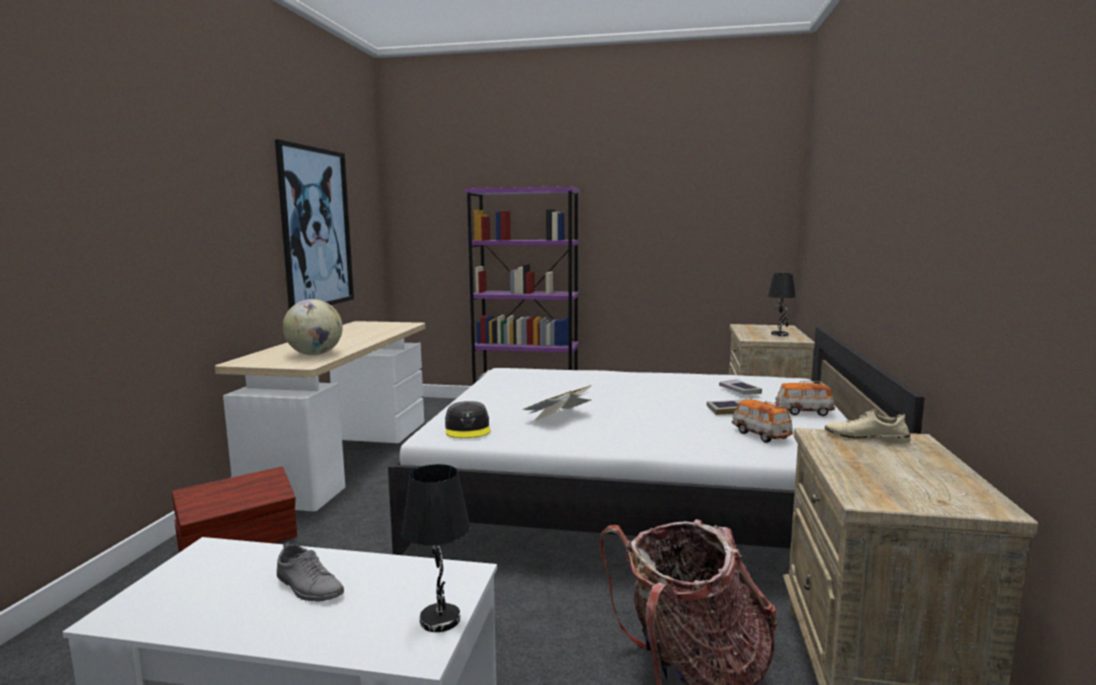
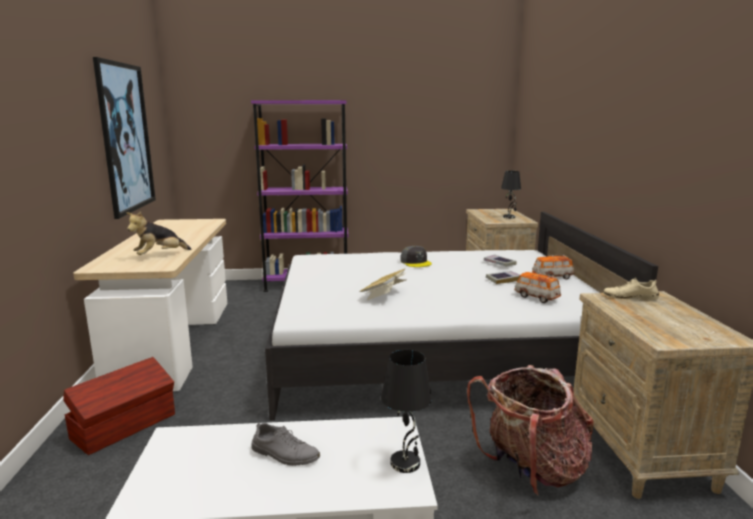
camera: 15 degrees left, 5 degrees up
(315, 354) = (159, 256): globe -> plush toy
(468, 429) = (321, 311): grey cap -> grey cap (416, 262)

